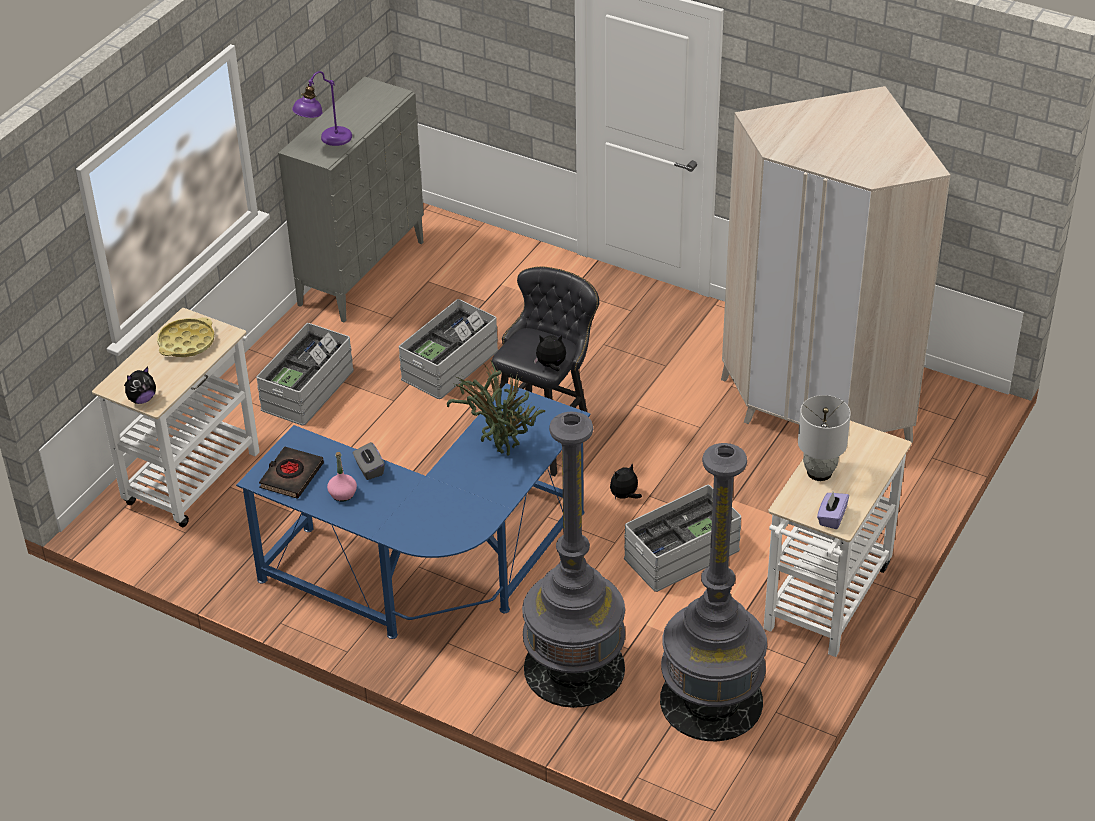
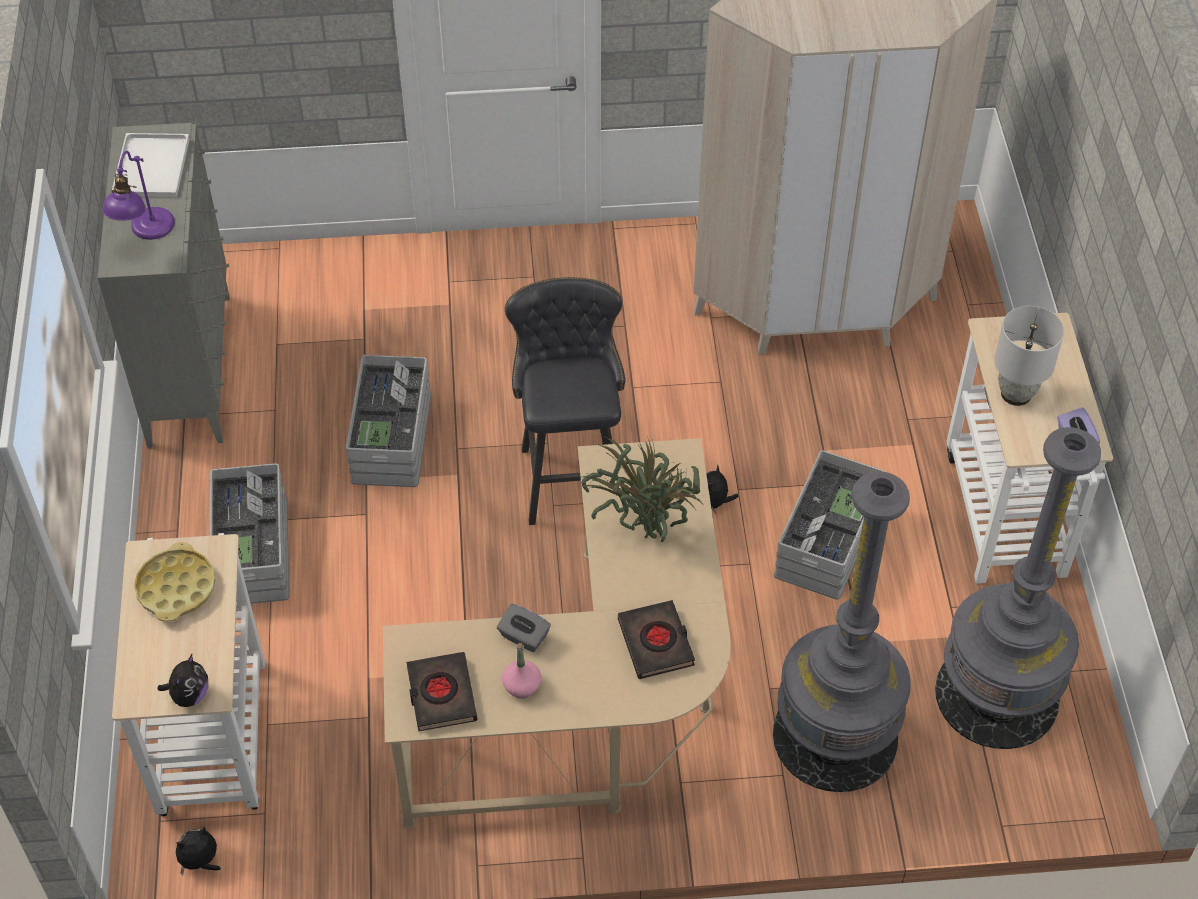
camera: 35 degrees left, 10 degrees up
(365, 107) = (152, 168): none -> white tray
(432, 572) = (591, 705): blue desk -> beige desk
(446, 510) = (656, 643): none -> black book
(551, 366) = (603, 399): plush toy -> plush toy (200, 862)

